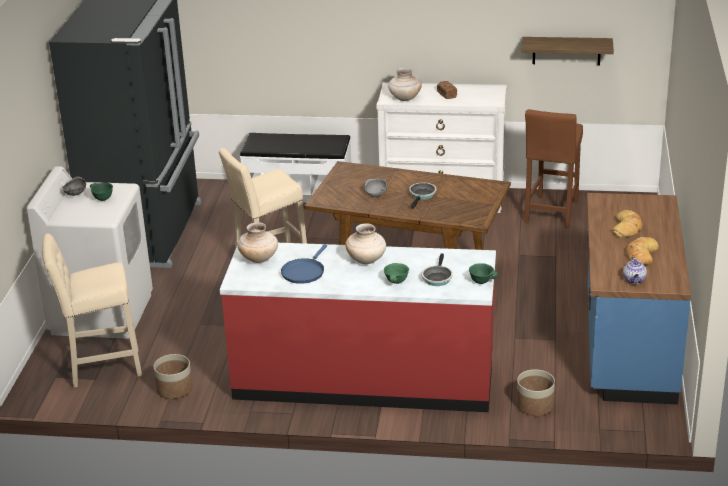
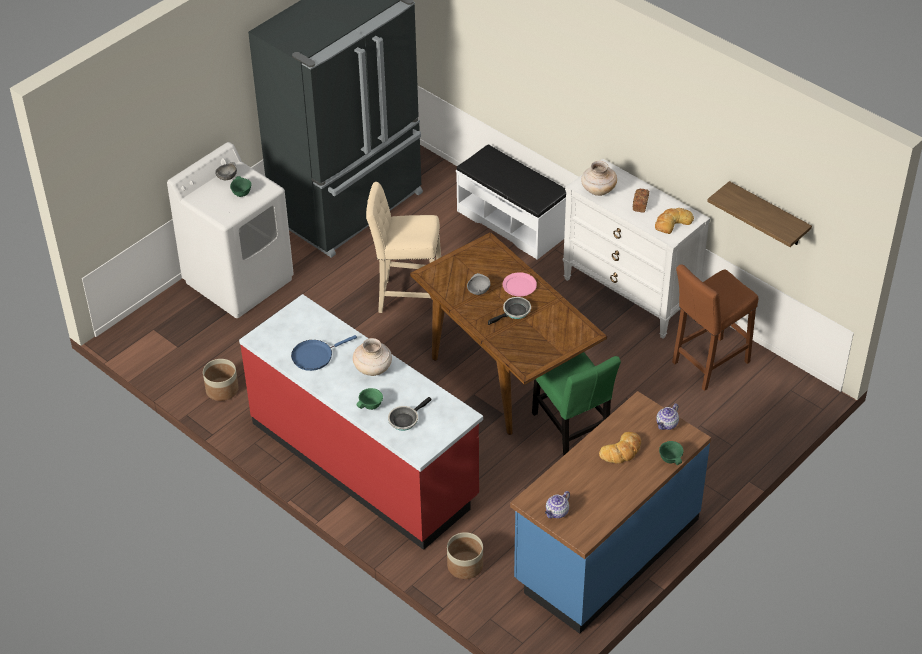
camera: 35 degrees right, 15 degrees up
(101, 368) = (191, 338): beige stool -> none
(259, 258) = (297, 322): beige vase -> none
(404, 180) = (519, 286): none -> pink plate
(482, 281) = (434, 444): green bowl -> green bowl (671, 459)
(504, 289) = (572, 429): none -> green chair
(636, 201) = (667, 424): none -> teapot
(641, 255) = (596, 488): bread -> bread (672, 222)

